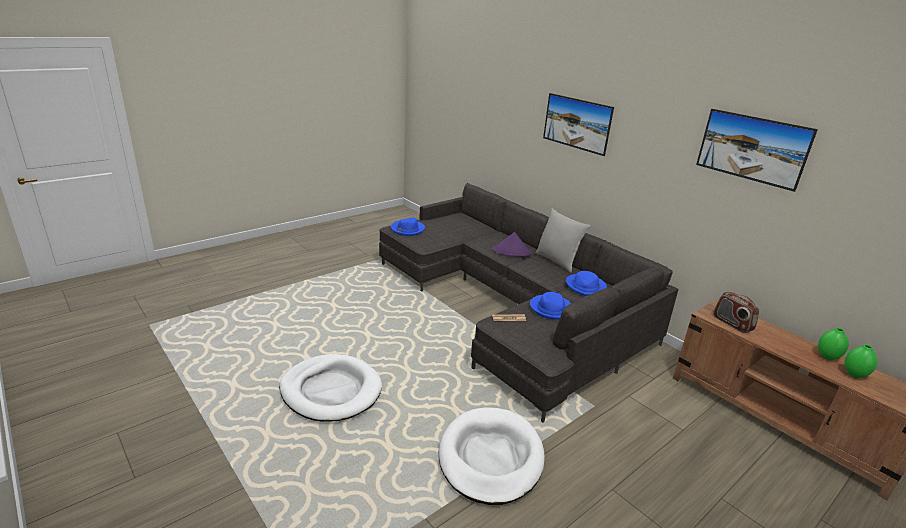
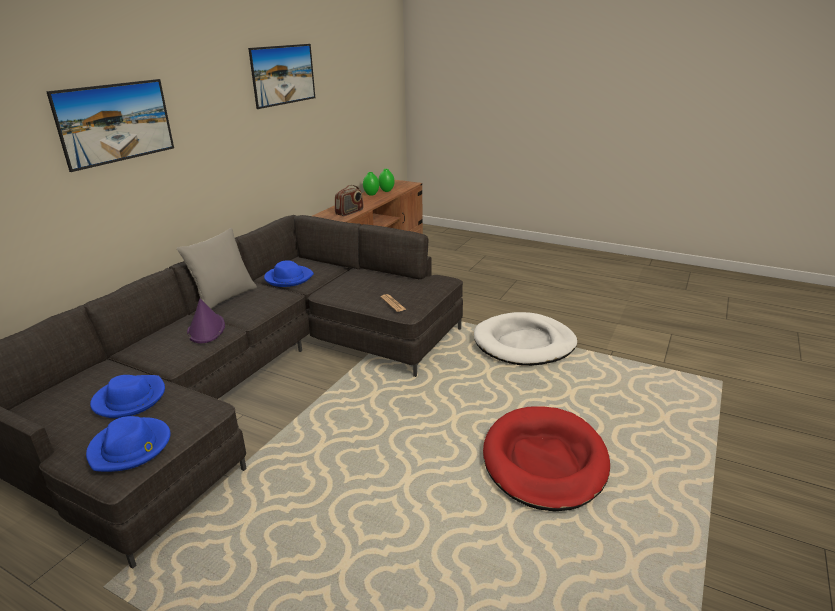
camera: 110 degrees left, 0 degrees up
(331, 391) = (544, 461): white dog bed -> red dog bed
(551, 309) = (354, 287): blue hat -> blue hat (129, 399)

